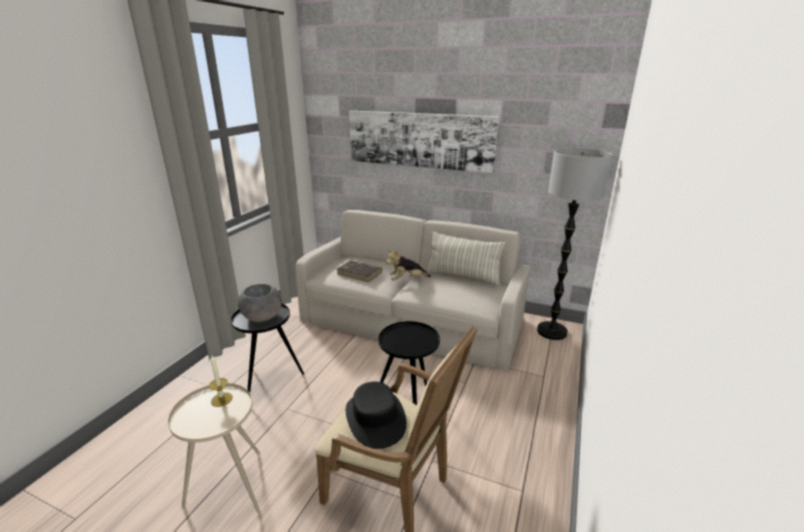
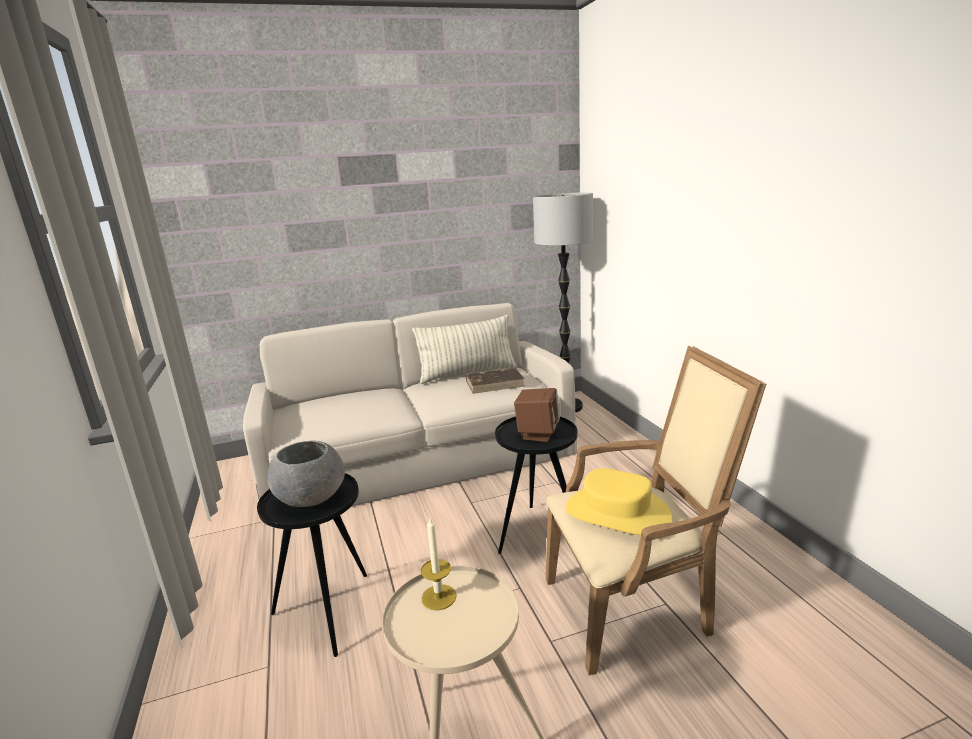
camera: 40 degrees left, 5 degrees down
(360, 273) = (343, 412): brown book -> brown book (495, 383)
(375, 418) = (617, 513): black hat -> yellow hat
(407, 280) = (414, 398): plush toy -> none
(409, 340) = (537, 434): none -> brown speaker
(419, 140) = (354, 214): picture -> none

